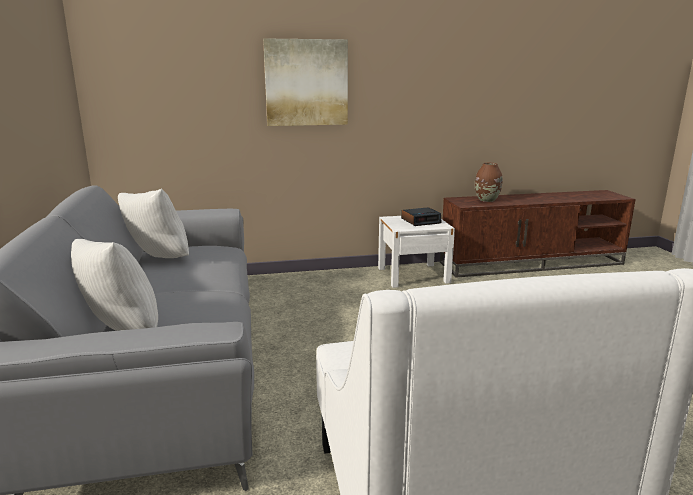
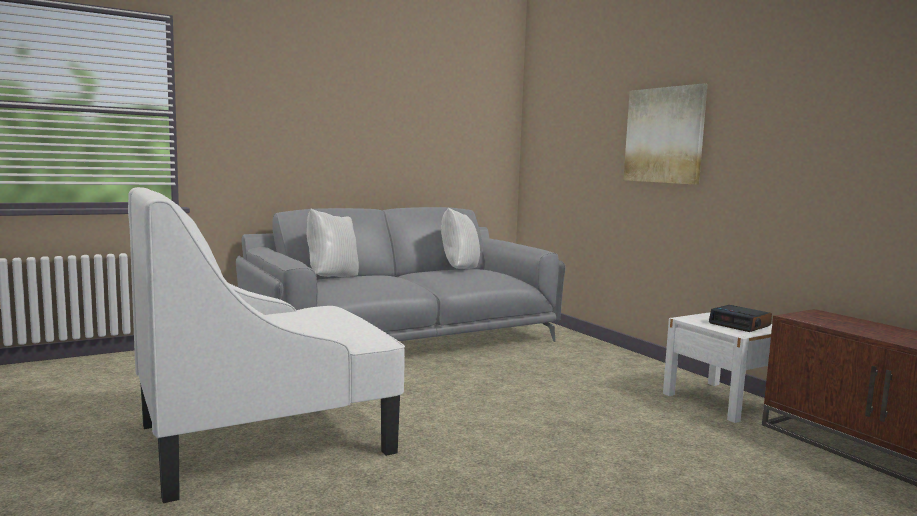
camera: 70 degrees right, 10 degrees down
(487, 200) = (858, 325): brown vase -> none

